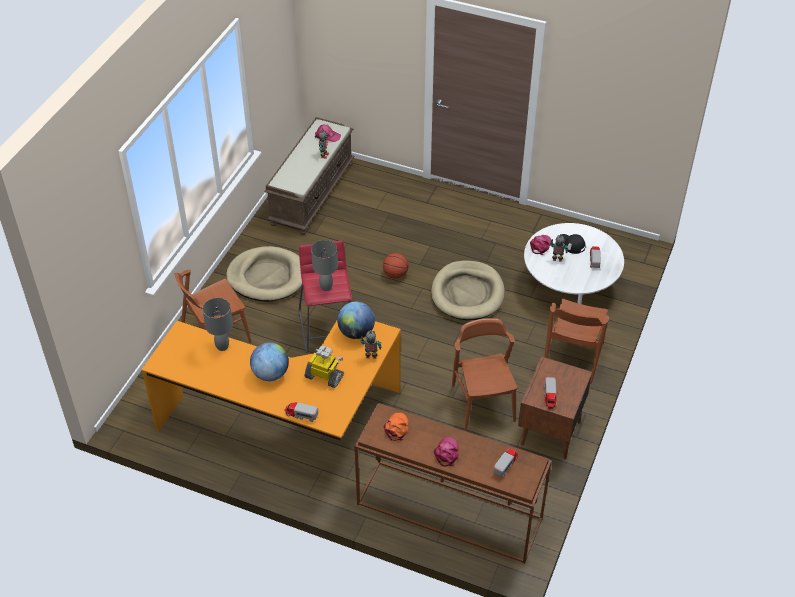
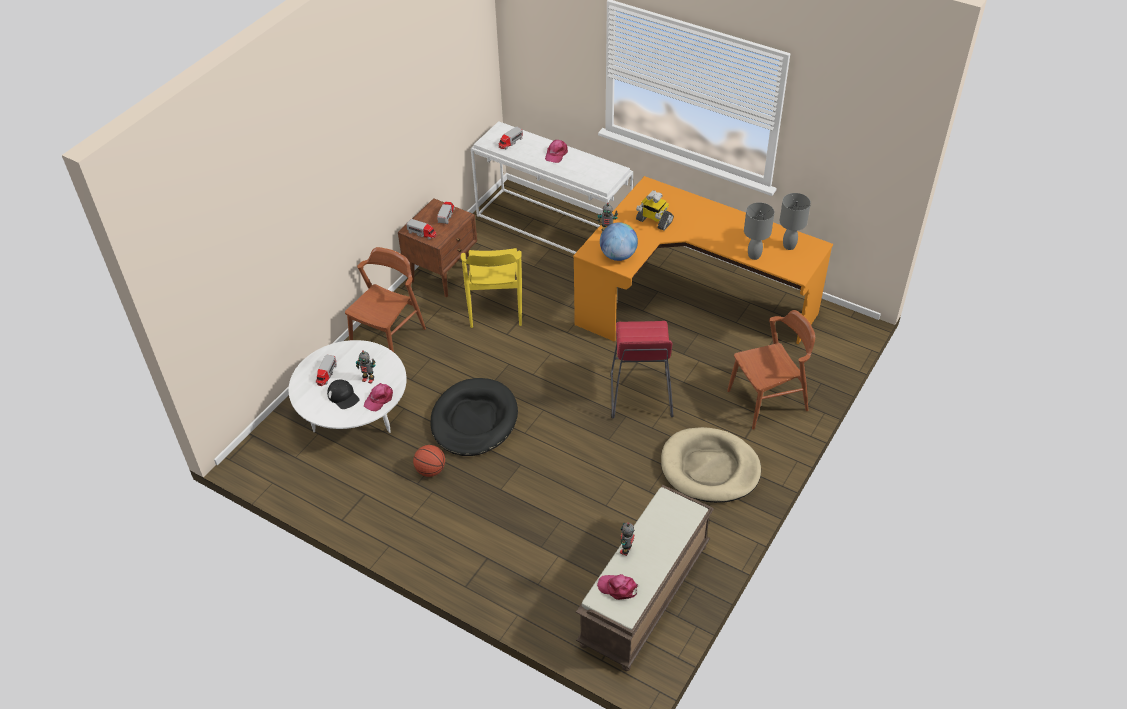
camera: 170 degrees left, 0 degrees up
(270, 374) = (705, 227): globe -> none
(301, 414) = (678, 194): toy truck -> toy truck (422, 233)
(326, 287) = (642, 333): grey table lamp -> grey table lamp (788, 246)
(395, 274) = (552, 454): basketball -> basketball (430, 470)
(396, 428) = (594, 174): orange cap -> none
(447, 512) = (554, 227): brown console table -> white console table
(467, 293) = (474, 420): beige dog bed -> black dog bed
(483, 402) = (495, 306): brown chair -> yellow chair

